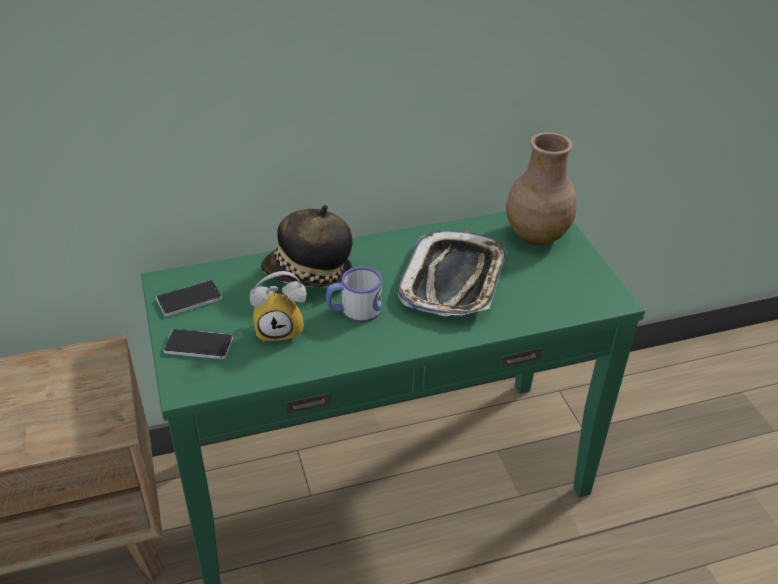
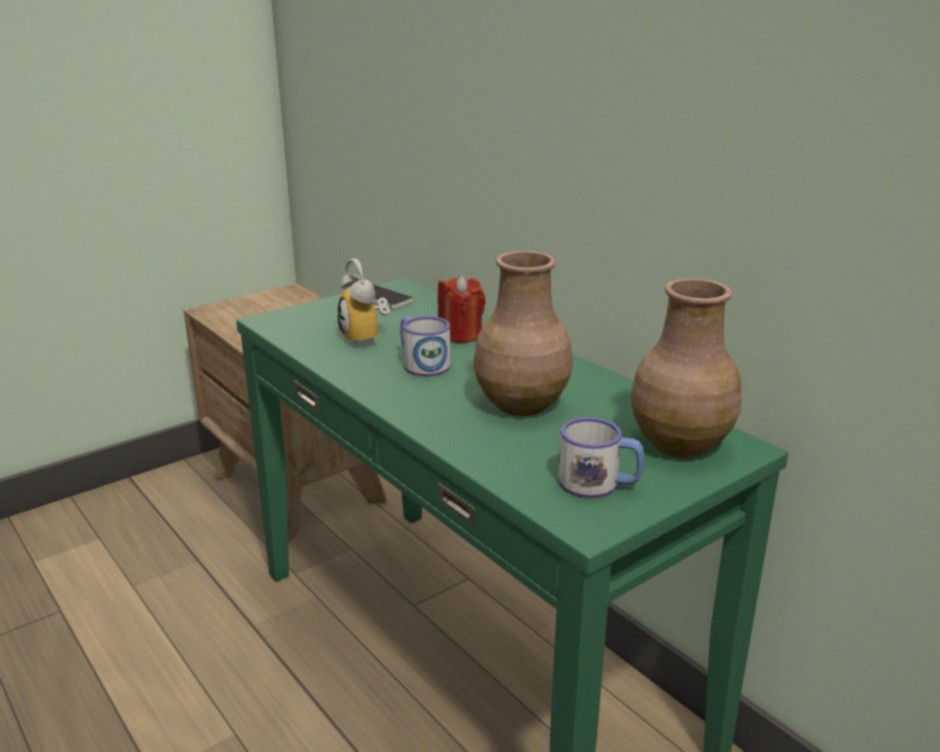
camera: 70 degrees right, 15 degrees down
(198, 345) = (323, 314): phone -> none
(309, 275) = (460, 334): hat -> red candle
(453, 281) = (520, 405): tray -> brown vase
(571, 281) = (599, 484): none -> mug

